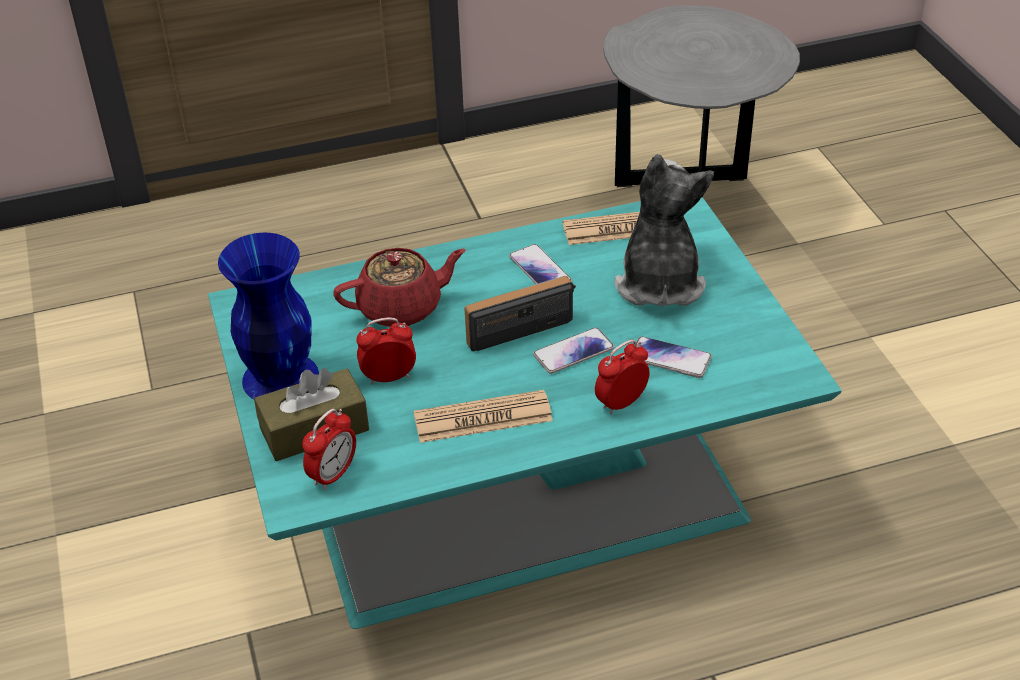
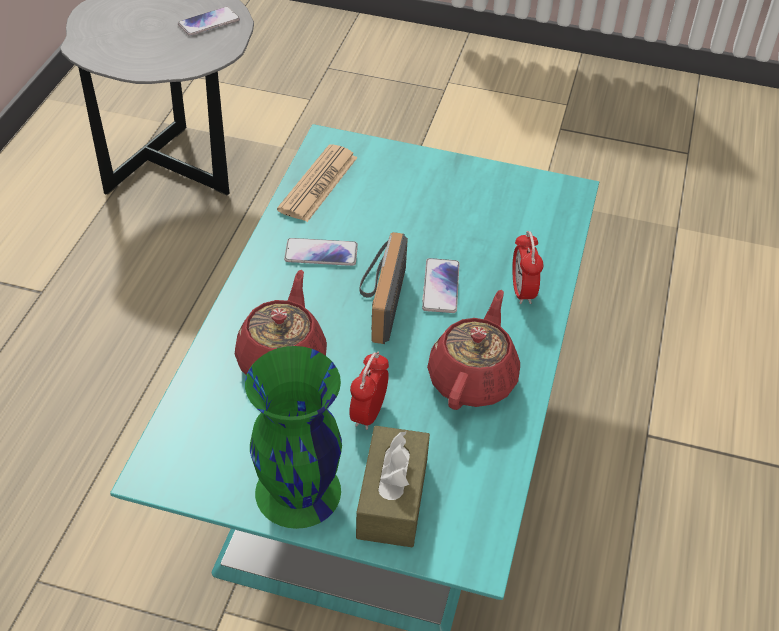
camera: 60 degrees left, 5 degrees up
(279, 377) = (297, 492): blue vase -> green vase
(333, 474) = (463, 512): alarm clock -> none
(483, 418) = (473, 378): newspaper -> red teapot
(659, 283) = (404, 200): plush toy -> none
(670, 358) = (495, 241): phone -> phone (209, 22)

